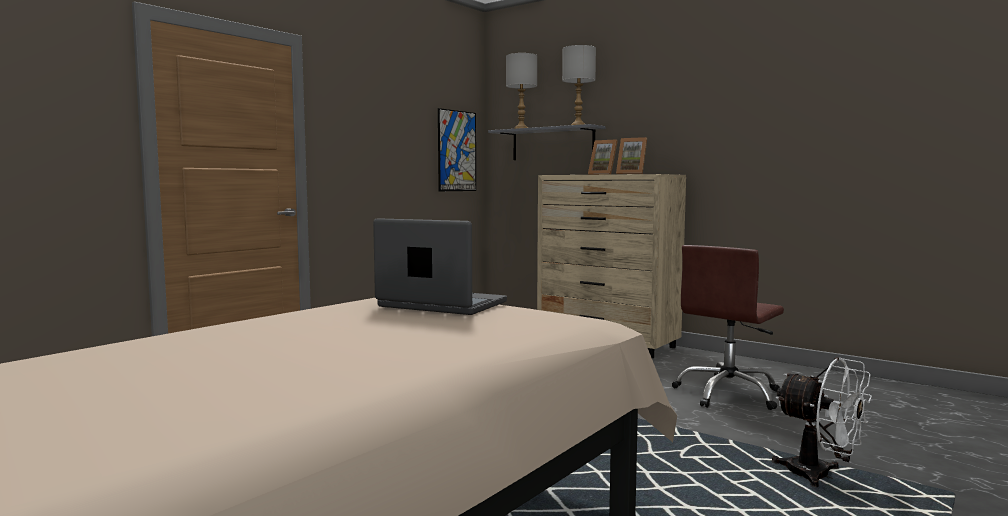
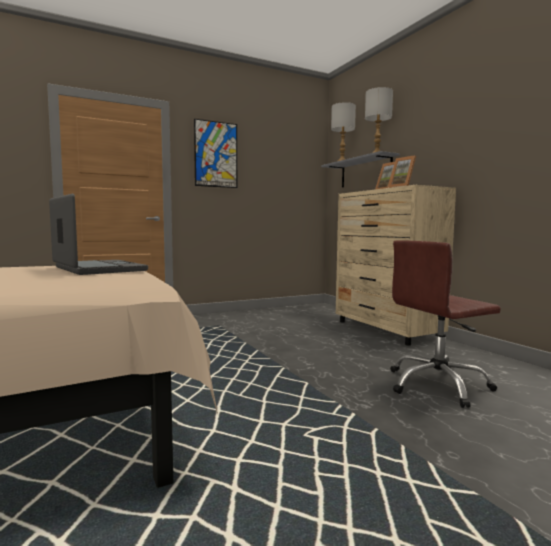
camera: 25 degrees right, 0 degrees up
(457, 151) = (300, 181): picture -> picture (216, 154)
(820, 476) = (425, 493): white fan -> none

